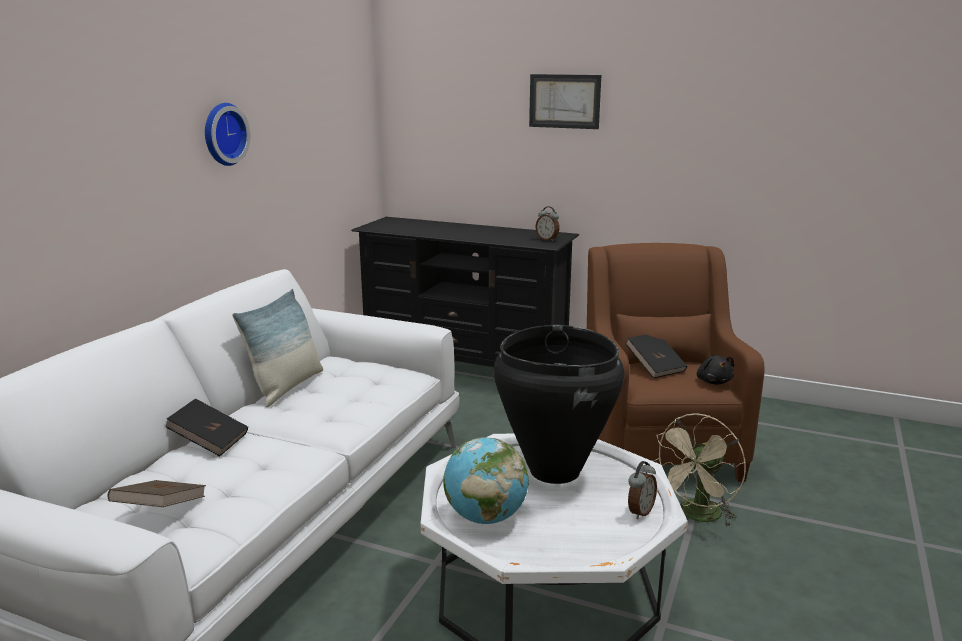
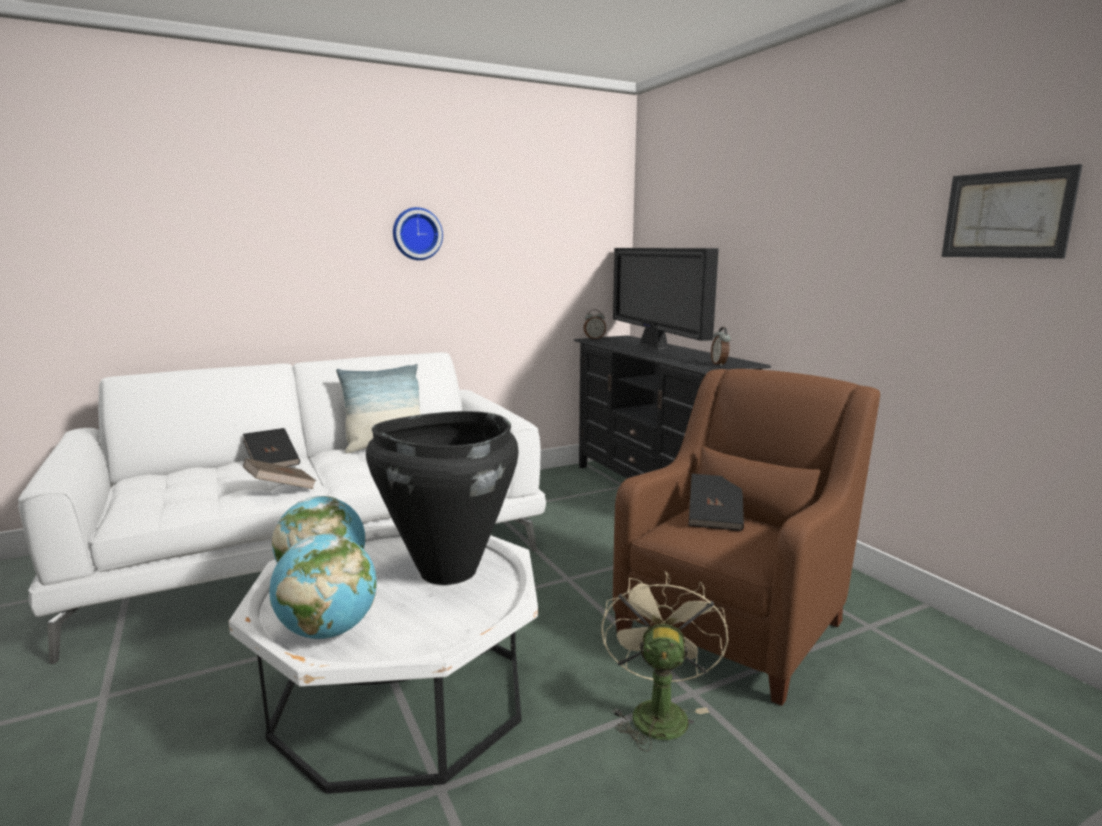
camera: 40 degrees right, 5 degrees down
(161, 510) = (163, 489): brown book -> brown book (281, 488)
(449, 227) = (654, 346): none -> television
(564, 101) = (769, 212): picture -> picture (1006, 214)
(569, 544) = (328, 631): none -> globe
(639, 512) = (438, 636): alarm clock -> alarm clock (594, 339)
(697, 516) = (657, 711): beige fan -> beige fan turned 105 degrees clockwise
(713, 381) = (758, 551): black plush toy -> none

